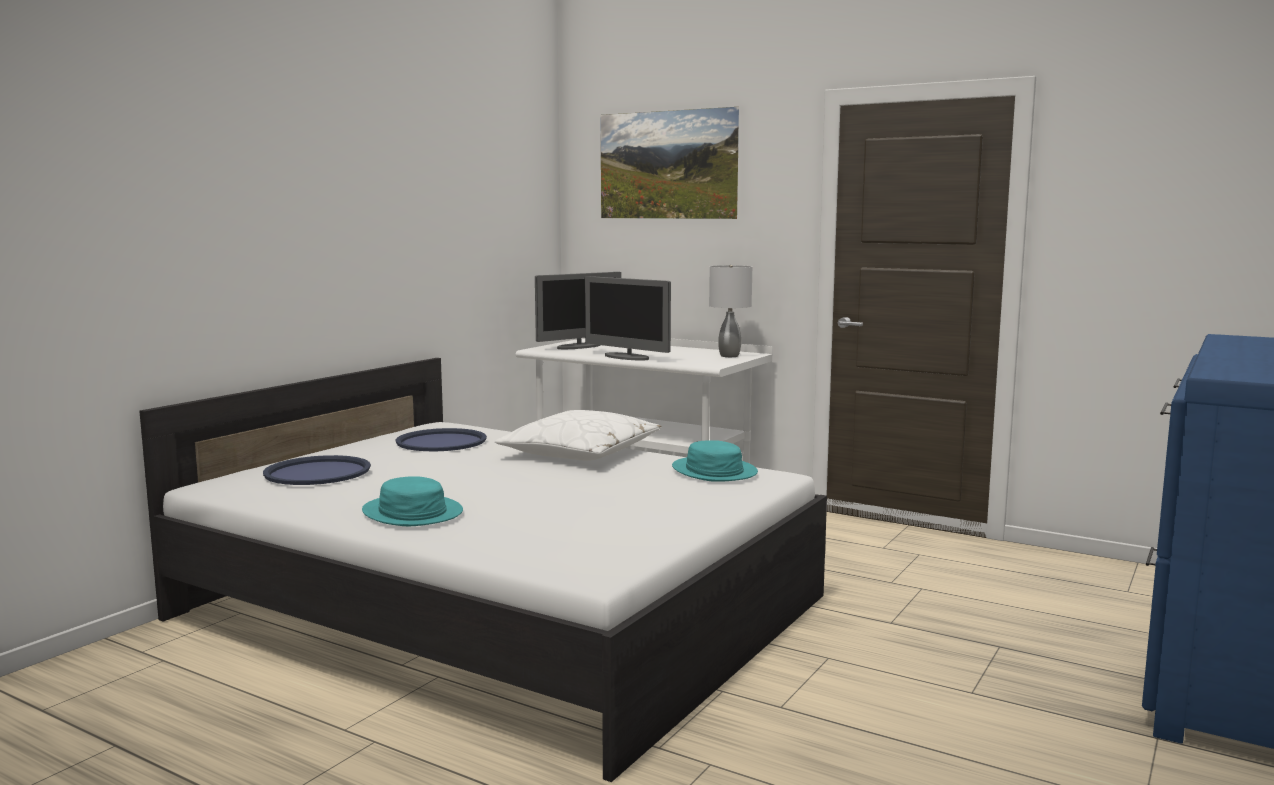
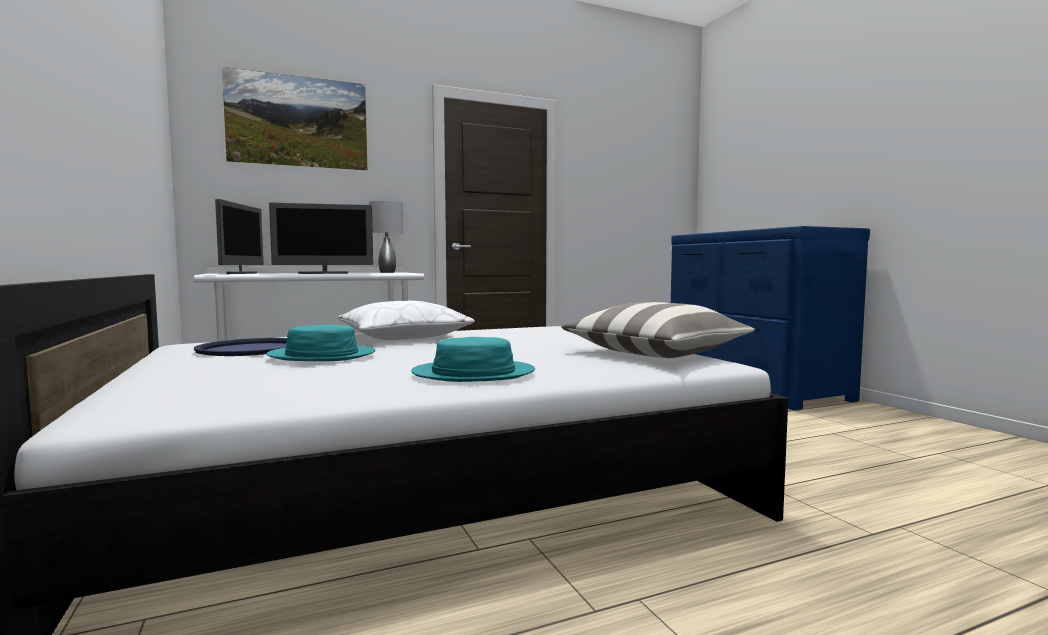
camera: 55 degrees left, 5 degrees down
(318, 472) = (239, 376): blue tray -> none
(620, 543) = (656, 353): none -> pillow
(714, 471) = (526, 329): turquoise hat -> turquoise hat (322, 355)

